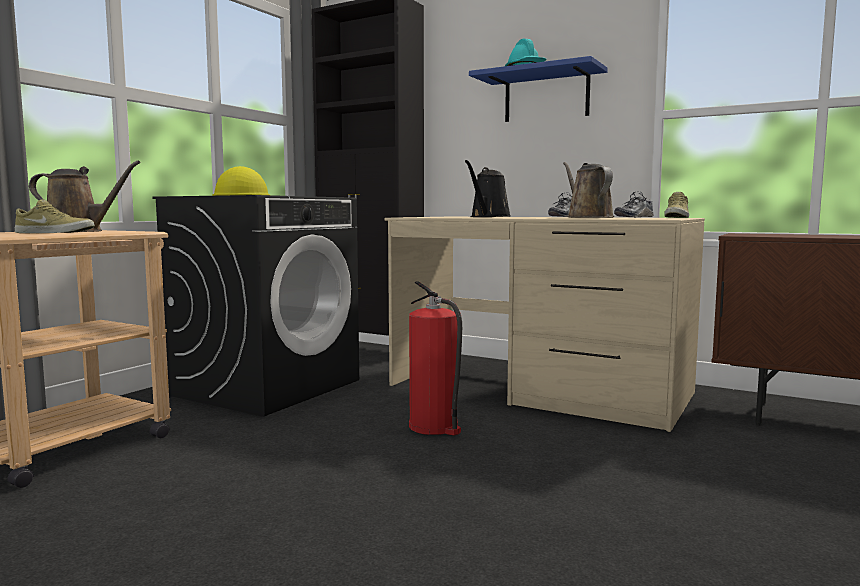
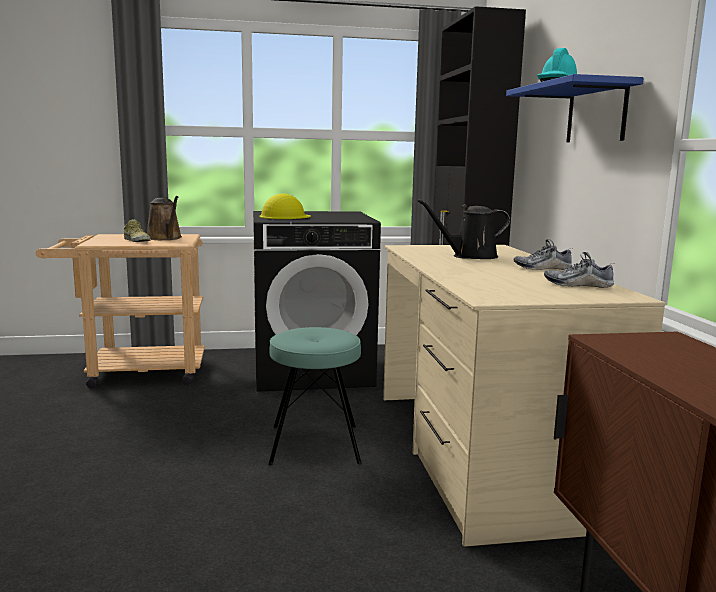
camera: 50 degrees right, 5 degrees up
(434, 427) = (315, 444): fire extinguisher -> turquoise stool
(587, 218) = (488, 278): brown watering can -> none
(677, 217) = (598, 296): beige shoe -> none

